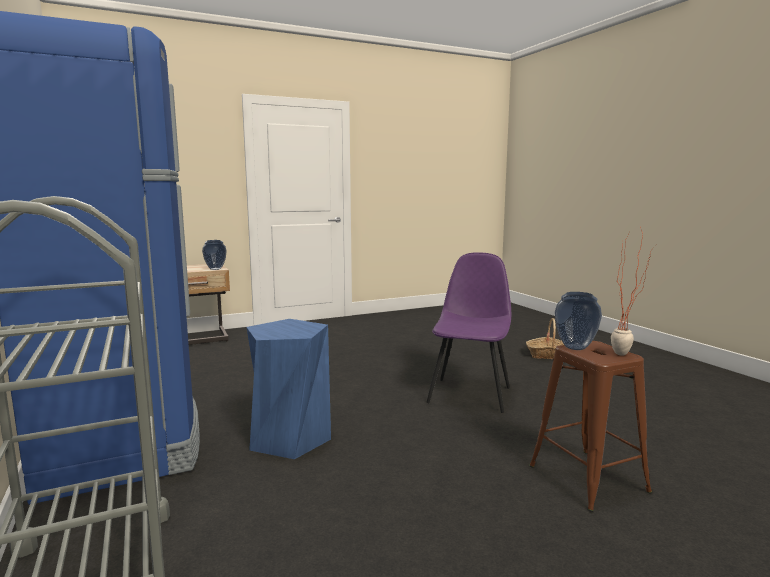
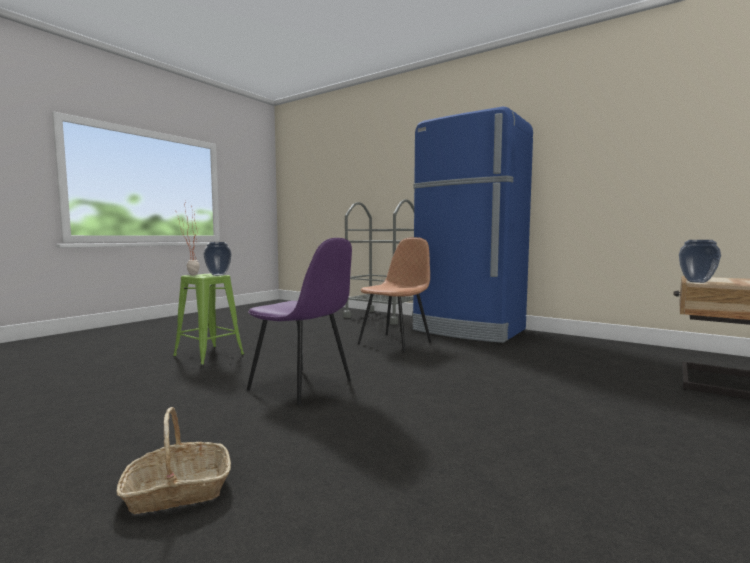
camera: 150 degrees right, 5 degrees down
(289, 438) = (396, 343): blue stool -> brown chair
(470, 394) = (302, 386): purple chair -> purple chair turned 45 degrees counterclockwise
(588, 479) = (208, 355): brown stool -> green stool

